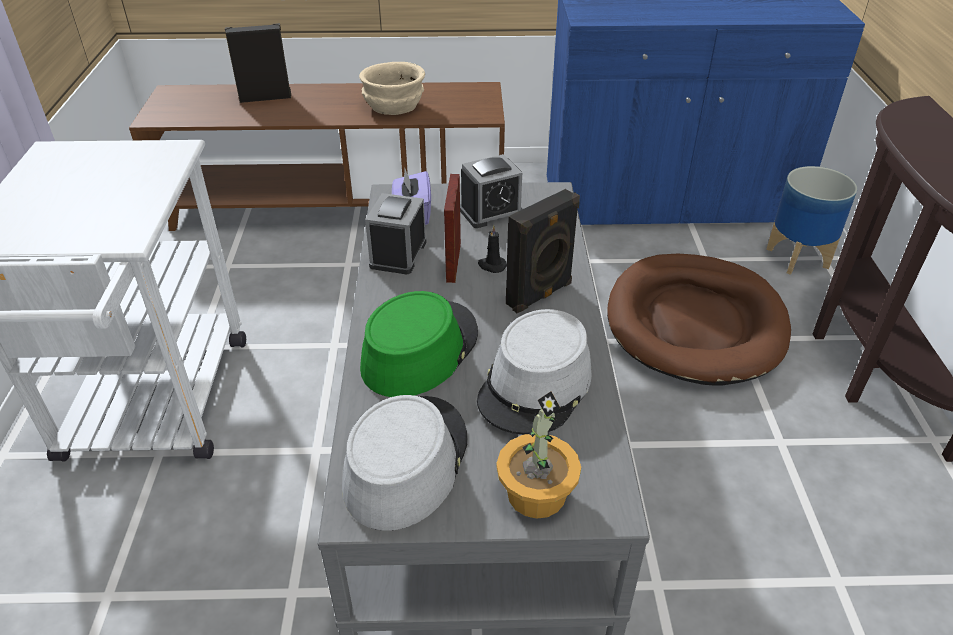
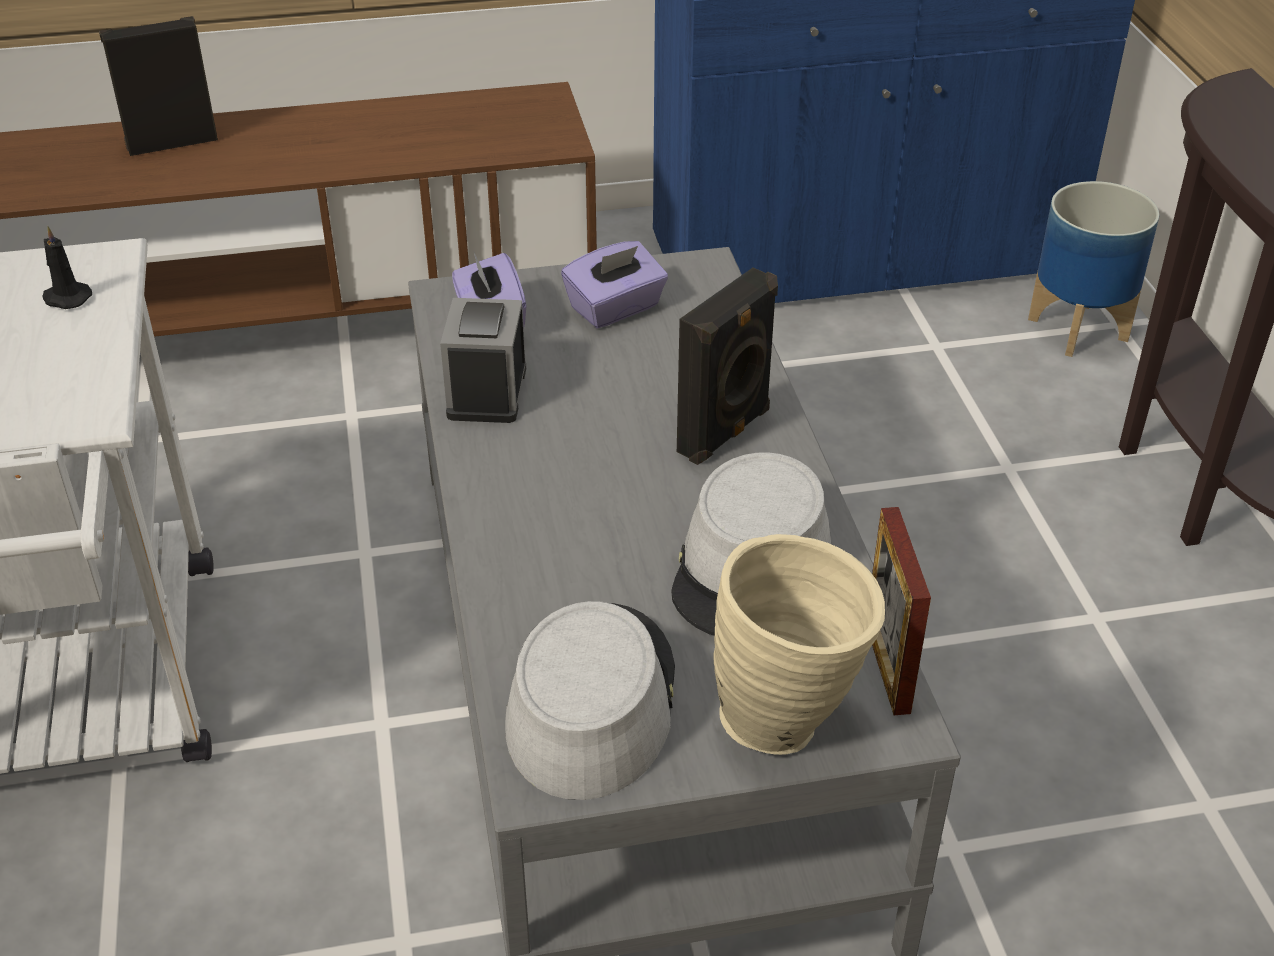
camera: 10 degrees left, 0 degrees up
(393, 107) = (400, 142): beige bowl -> none
(419, 349) = (564, 536): green hat -> none
(453, 262) = (578, 396): picture frame -> picture frame (887, 667)
(491, 212) = (615, 308): alarm clock -> purple tissue box
(491, 265) = (639, 395): black candle -> black candle (66, 298)
(535, 493) = (790, 719): potted plant -> beige vase
(695, 323) = (938, 451): brown dog bed -> none

